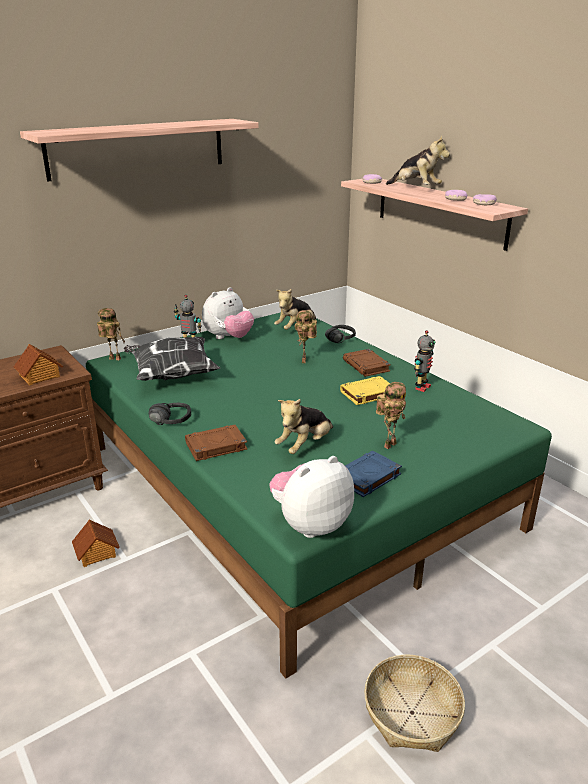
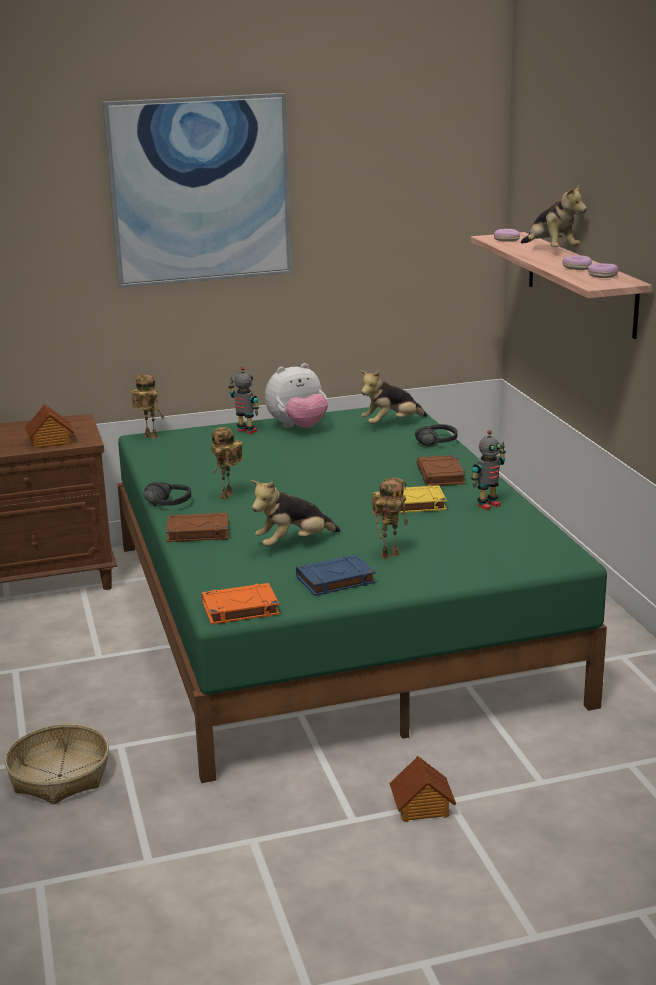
camera: 20 degrees right, 5 degrees down
(96, 553) = (73, 647): toy house -> toy house (421, 807)
(138, 148) = (200, 190): shelf -> picture
(172, 375) = (202, 460): pillow -> none
(305, 361) = (369, 462): toy robot -> toy robot (228, 497)
(310, 524) = (239, 609): plush toy -> orange book
(412, 713) = (313, 835): basket -> basket (60, 776)

